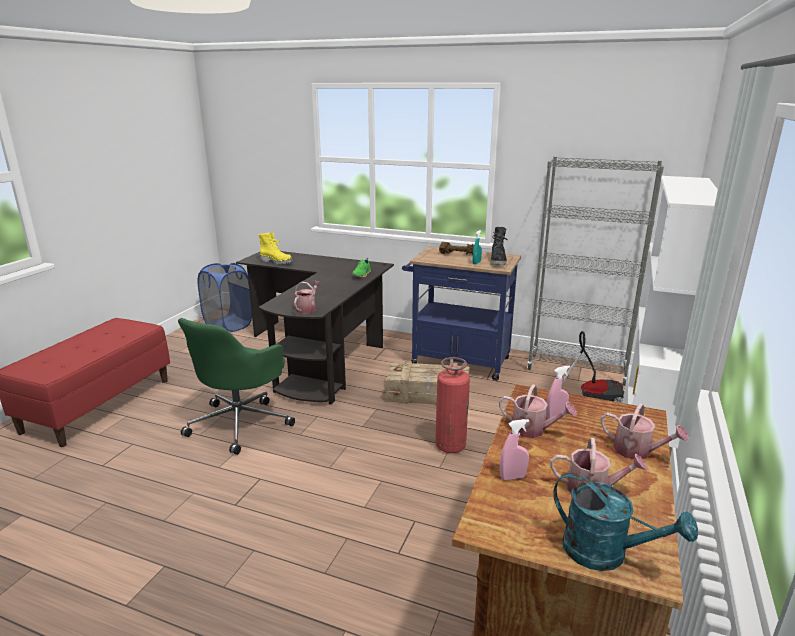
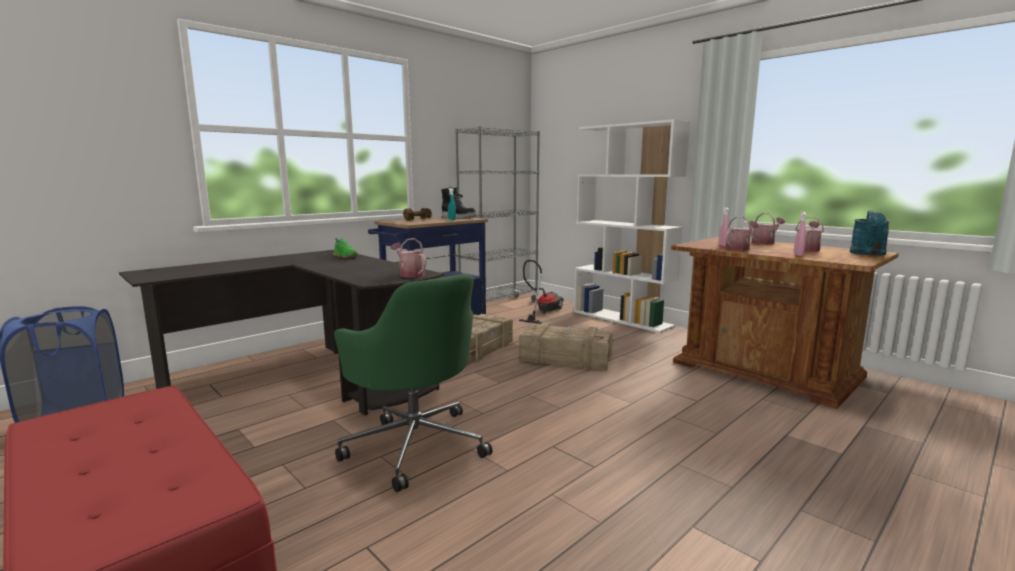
camera: 65 degrees left, 10 degrees down
(277, 262) = (202, 271): yellow boot -> none
(450, 446) = (565, 358): fire extinguisher -> crate
(606, 554) = (868, 254): turquoise watering can -> turquoise watering can turned 150 degrees clockwise

